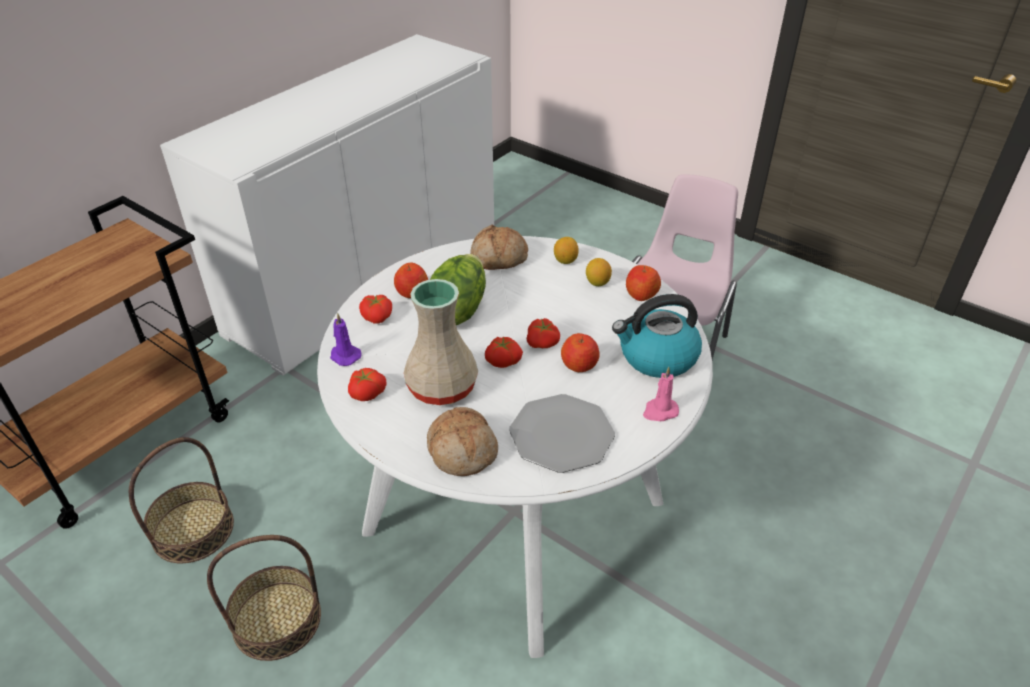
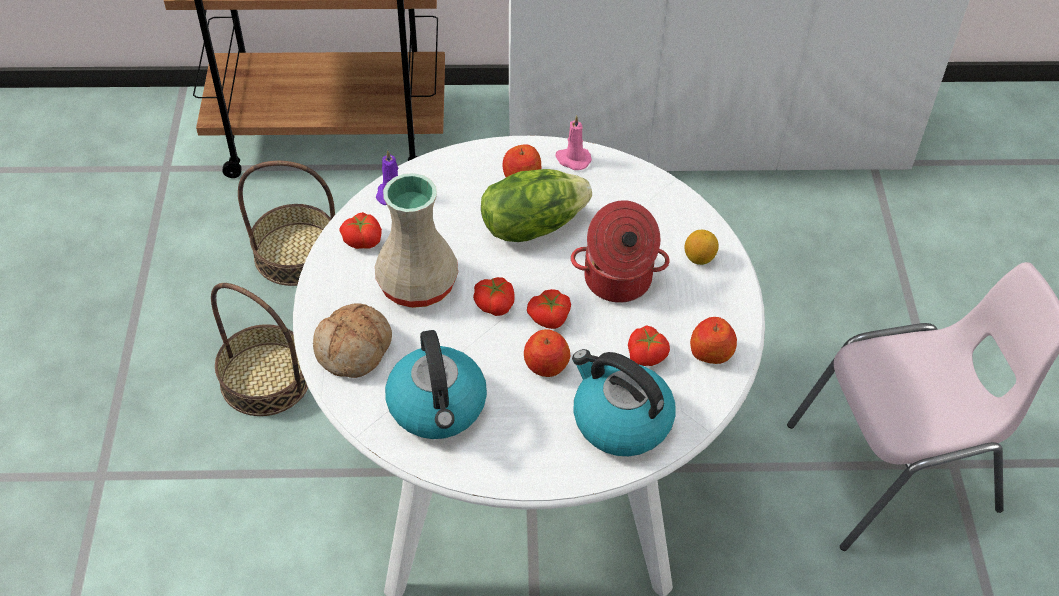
camera: 50 degrees right, 10 degrees up
(378, 317) = (464, 178): tomato -> tomato (647, 355)
(498, 258) = (643, 204): bread -> none
(545, 299) = (617, 280): none -> cooking pot
(561, 434) = (438, 407): plate -> kettle
(597, 283) = (690, 305): lemon -> none
(660, 411) = (540, 466): pink candle -> pink candle (572, 159)

